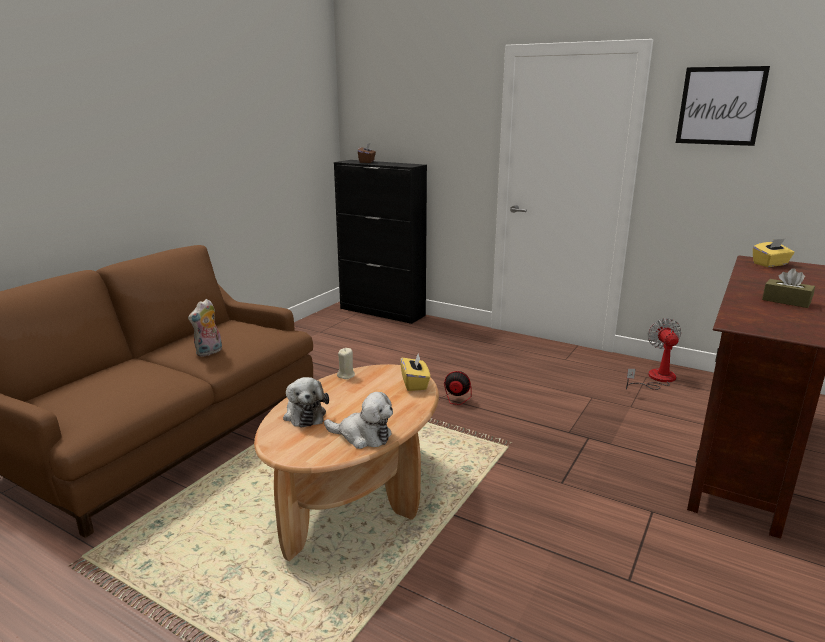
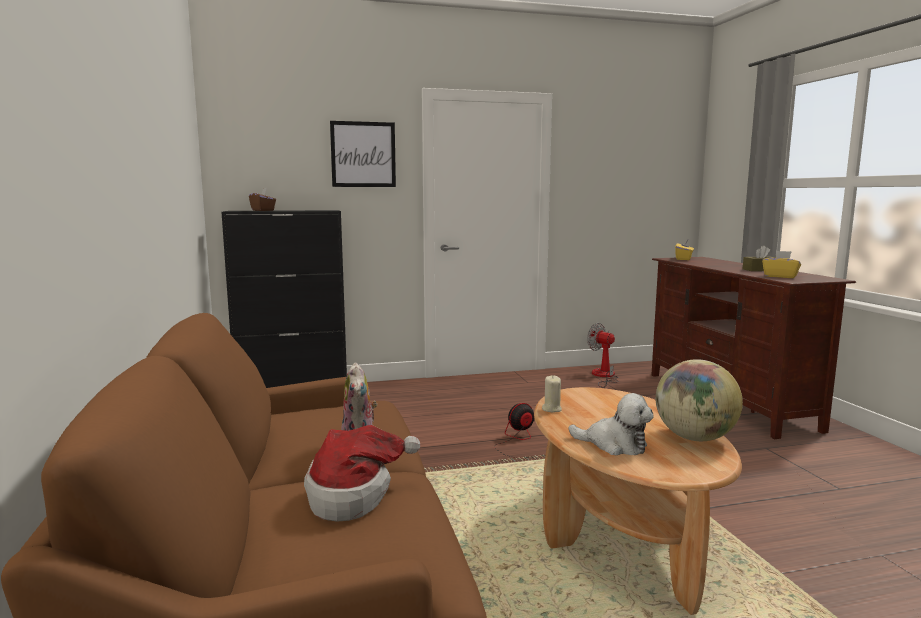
camera: 45 degrees left, 10 degrees down
(135, 378) = (354, 495): none -> hat
(363, 436) = (694, 438): plush toy -> globe
(415, 383) = (613, 395): yellow tissue box -> yellow tissue box (780, 276)
(720, 106) = (604, 148): picture -> picture (363, 154)

